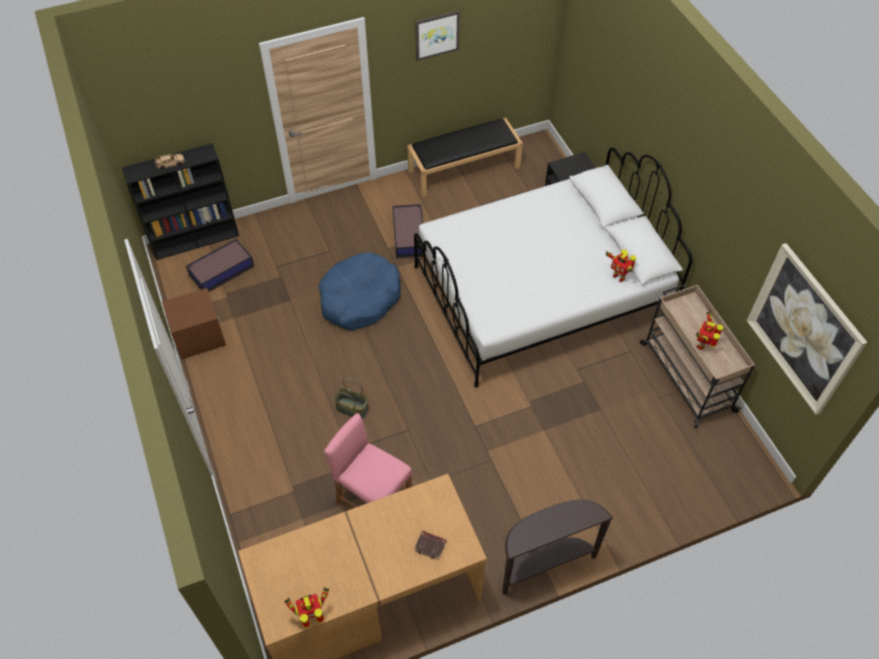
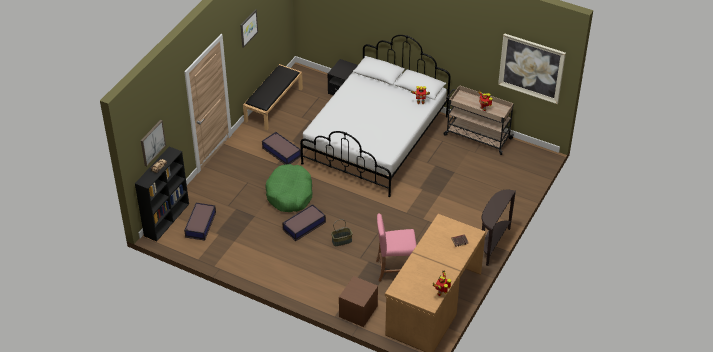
camera: 40 degrees left, 10 degrees down
(169, 123) = (152, 142): none -> picture
(199, 337) = (227, 259): brown nightstand -> brown nightstand (358, 311)
(329, 354) = (303, 226): none -> storage box
(360, 298) = (290, 194): blue dog bed -> green dog bed

